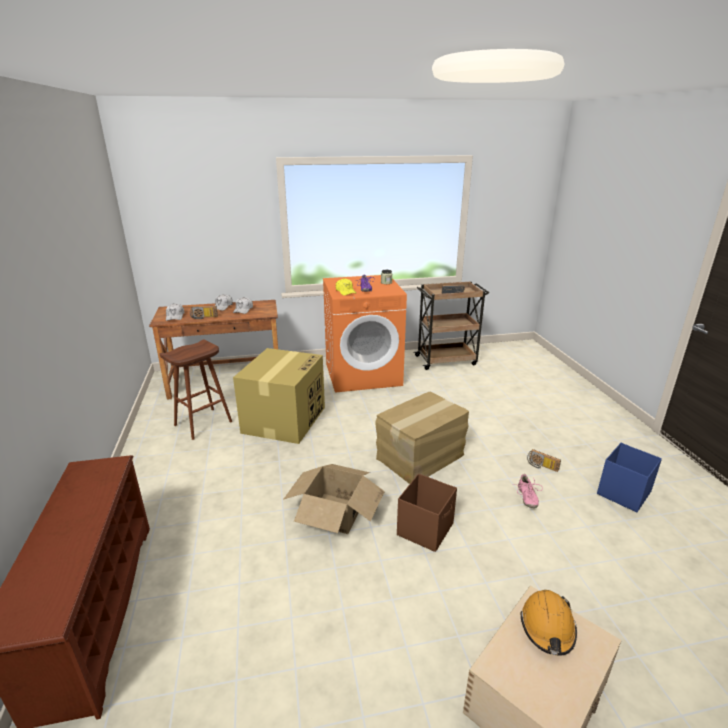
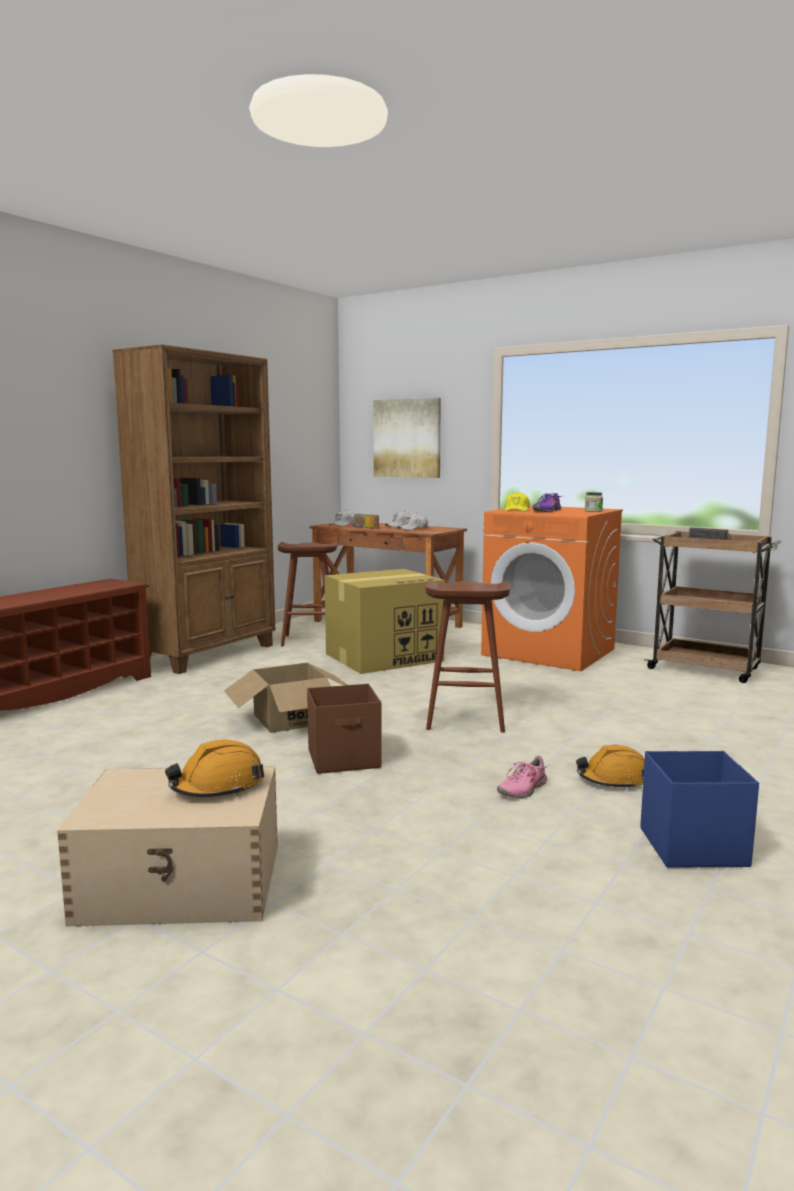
camera: 45 degrees right, 15 degrees down
(149, 476) = (209, 654): none -> brown bookcase
(201, 231) = (407, 438): none -> picture
(421, 457) = (464, 720): cardboard box -> brown stool
(541, 466) = (613, 780): radio -> orange hard hat

